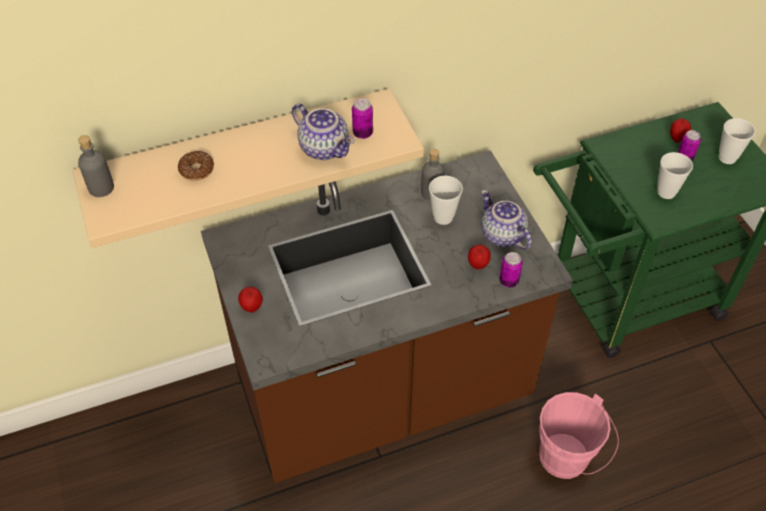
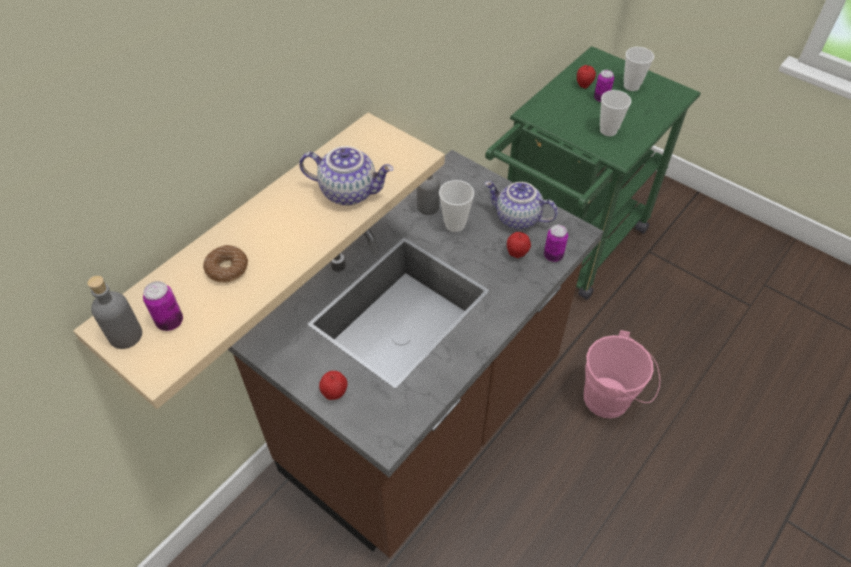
camera: 30 degrees left, 0 degrees up
(362, 133) = (375, 163): can -> can (170, 322)

